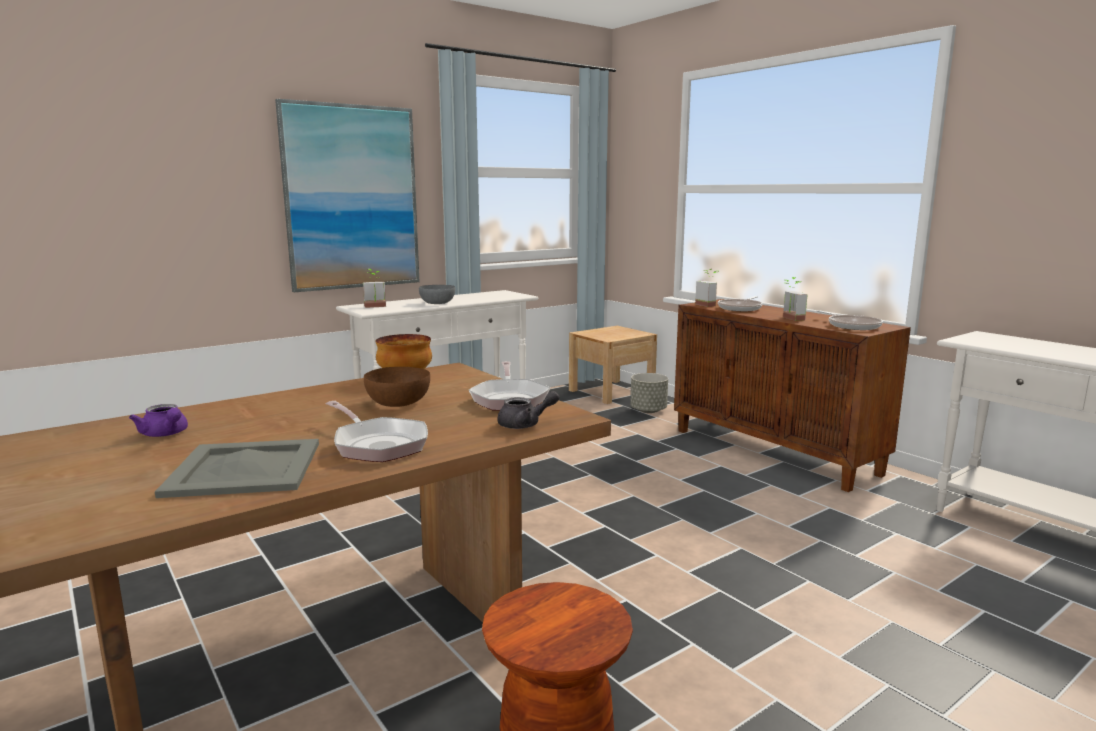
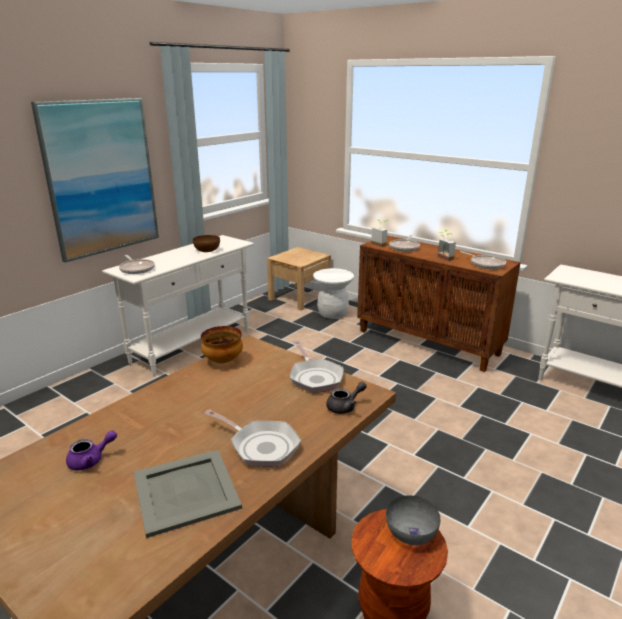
camera: 15 degrees left, 10 degrees up
(165, 434) = (91, 460): purple teapot -> purple teapot turned 60 degrees counterclockwise
(375, 307) = (136, 269): potted plant -> frying pan
(399, 402) = (240, 393): brown bowl -> brown bowl (207, 250)
(437, 303) = (183, 258): grey bowl -> grey bowl (410, 532)
(648, 410) = (332, 313): grey planter -> white stool

